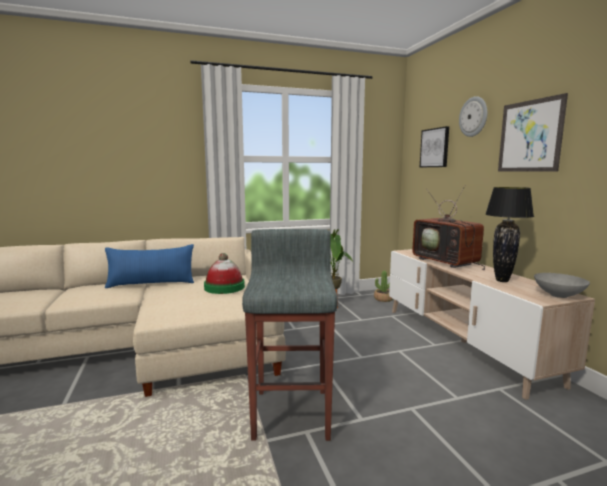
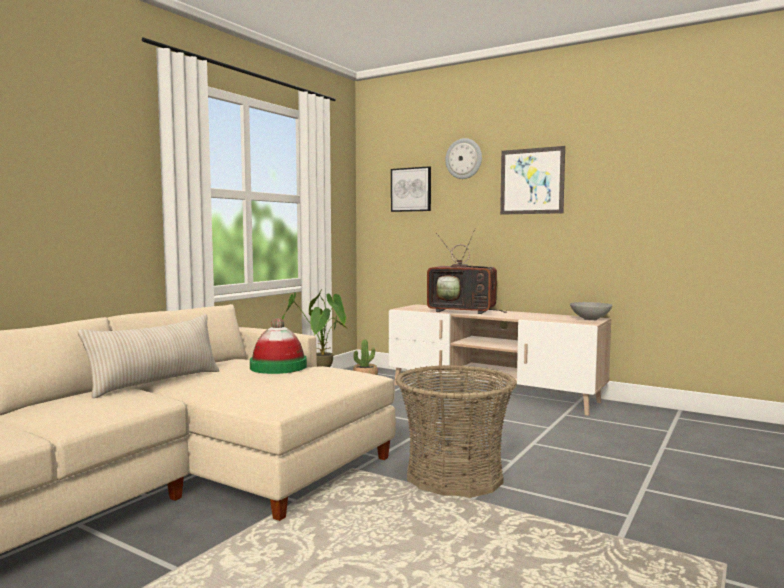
camera: 40 degrees left, 5 degrees down
(151, 284) = (156, 382): blue pillow -> beige pillow
(292, 412) = (454, 476): grey stool -> basket
(502, 281) = (537, 317): black table lamp -> none

